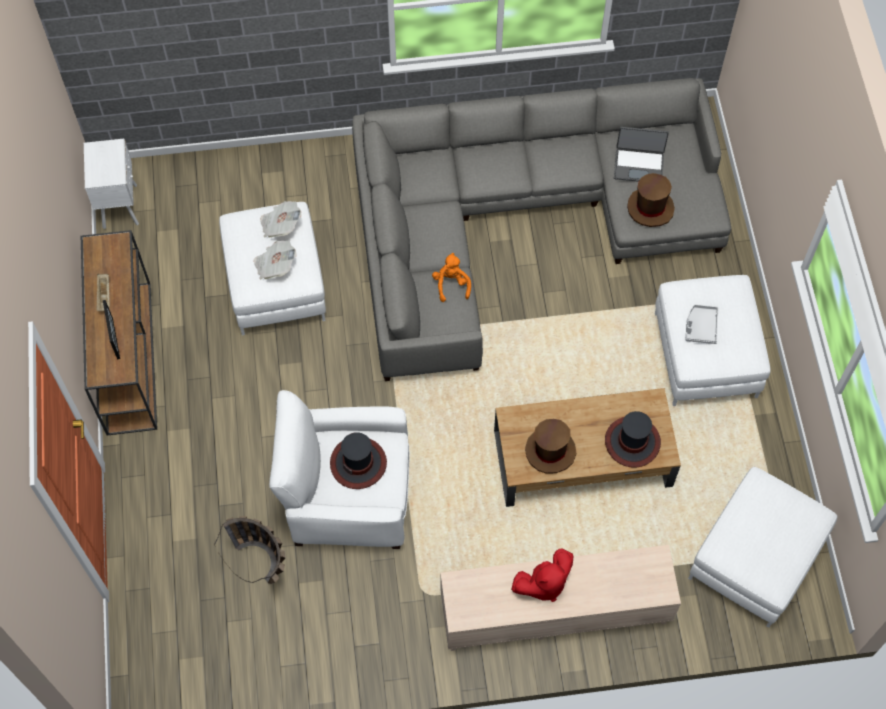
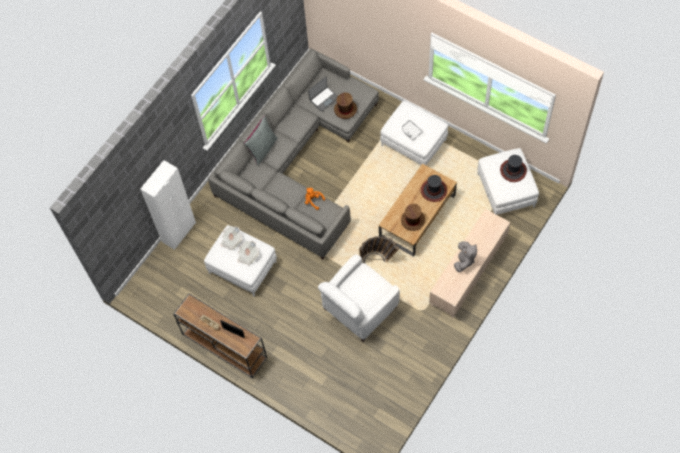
camera: 45 degrees left, 0 degrees up
(121, 205) = (149, 300): white nightstand -> none
(259, 160) = (179, 232): none -> white cabinet
(265, 568) = (363, 359): basket -> basket (379, 259)
(358, 463) = (361, 287): hat -> hat (513, 170)
(475, 151) = (262, 149): none -> grey pillow
(543, 584) = (464, 260): red plush toy -> grey plush toy

